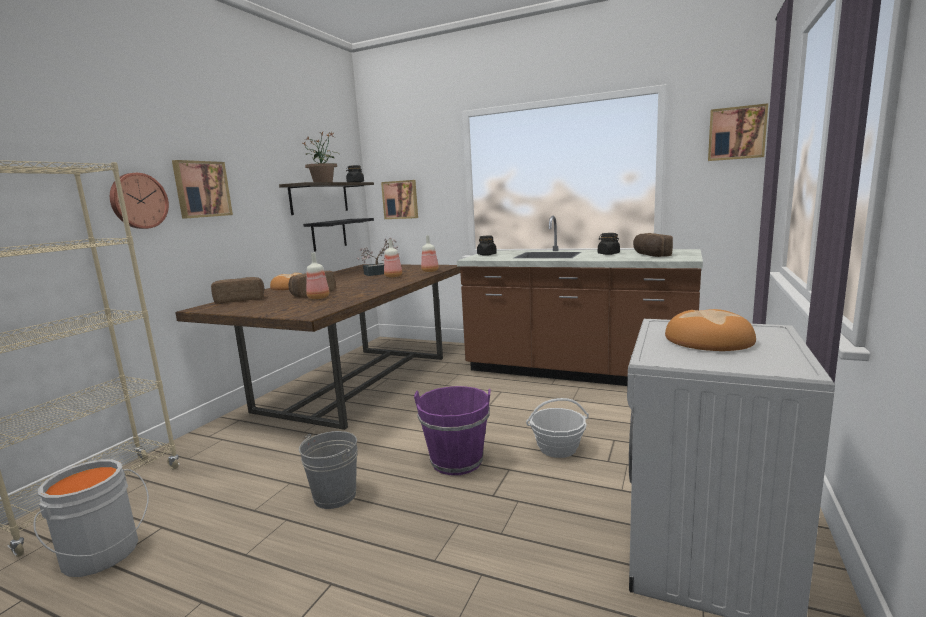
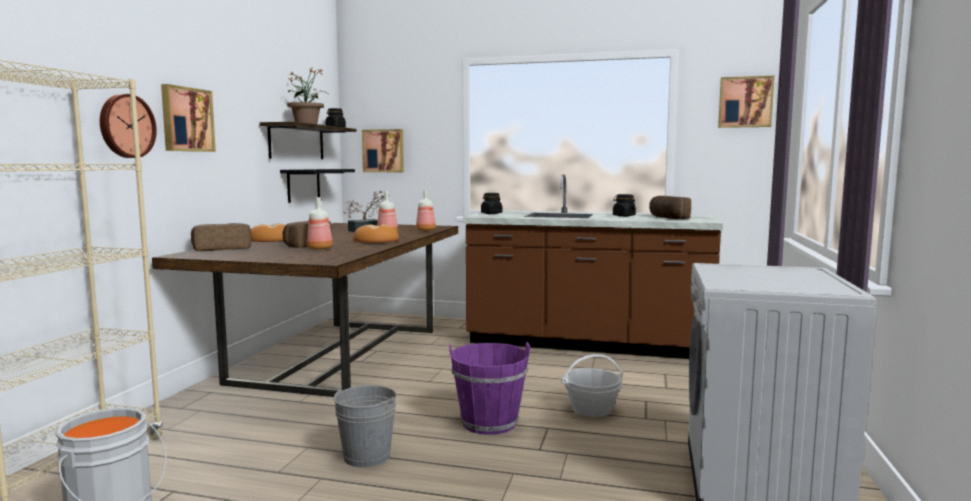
camera: 10 degrees left, 5 degrees down
(709, 340) = (762, 276): bread -> bread (376, 240)

